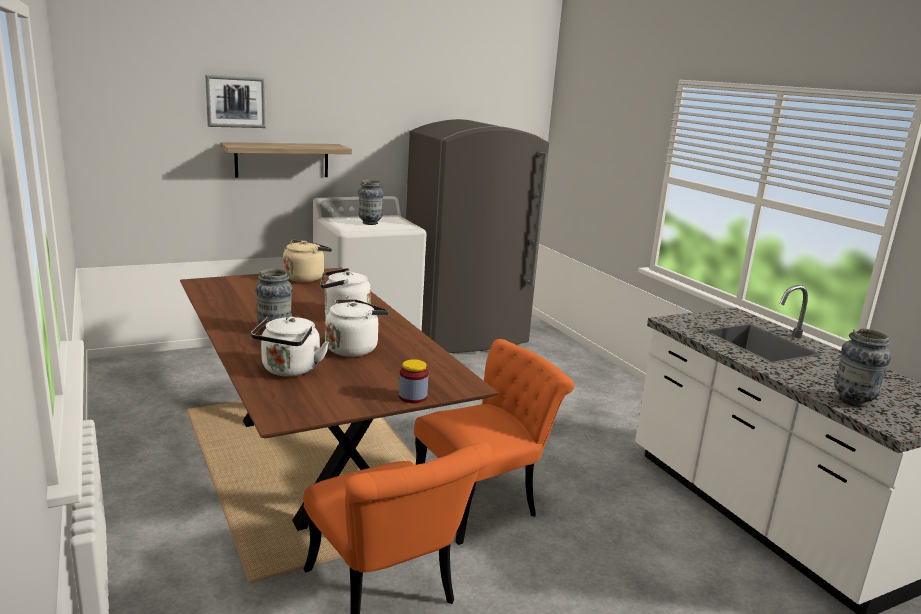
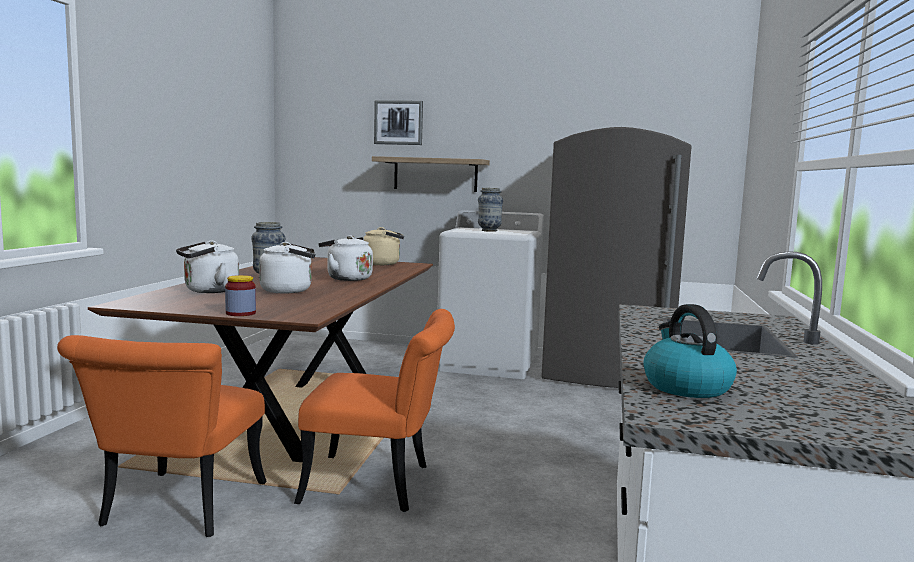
camera: 40 degrees right, 10 degrees down
(852, 401) = (685, 386): vase -> kettle

